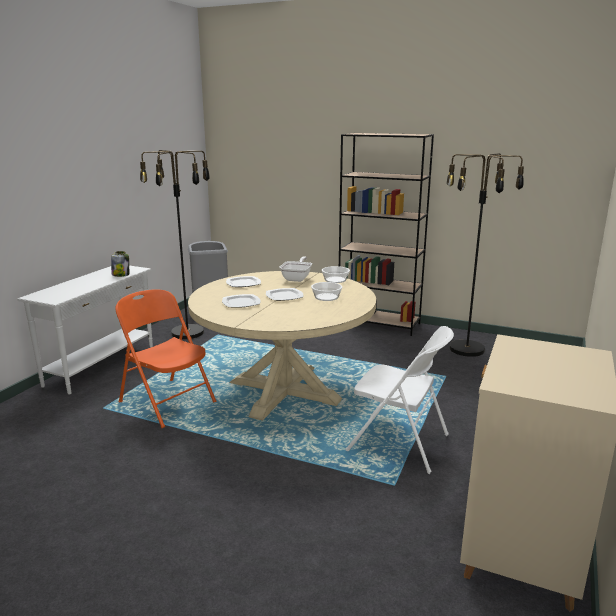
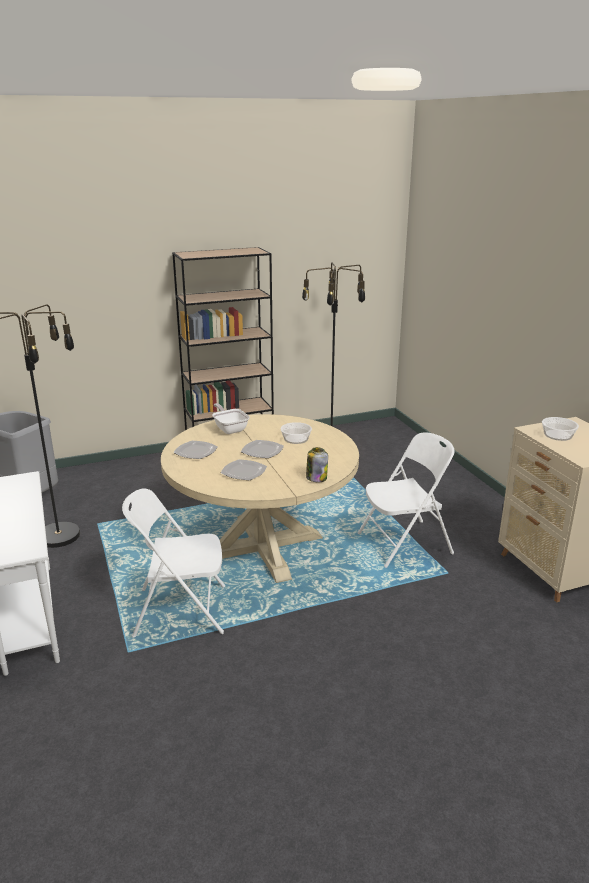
camera: 45 degrees left, 5 degrees up
(121, 275) = (25, 491): jar -> jar (316, 478)
(168, 402) = (181, 610): orange chair -> white chair
(335, 279) = (263, 419): bowl -> bowl (557, 435)

